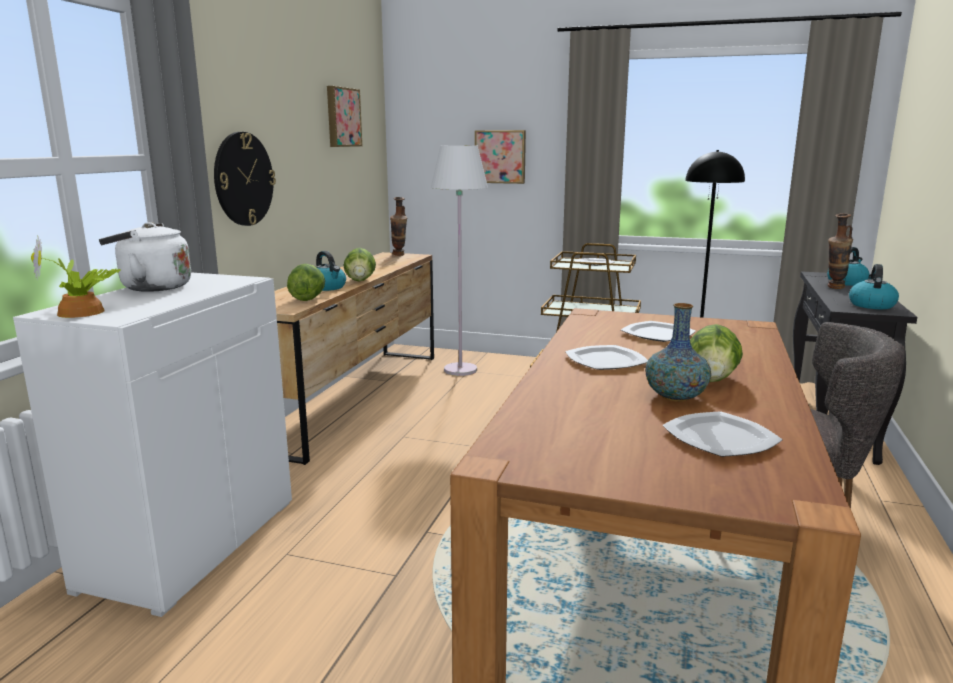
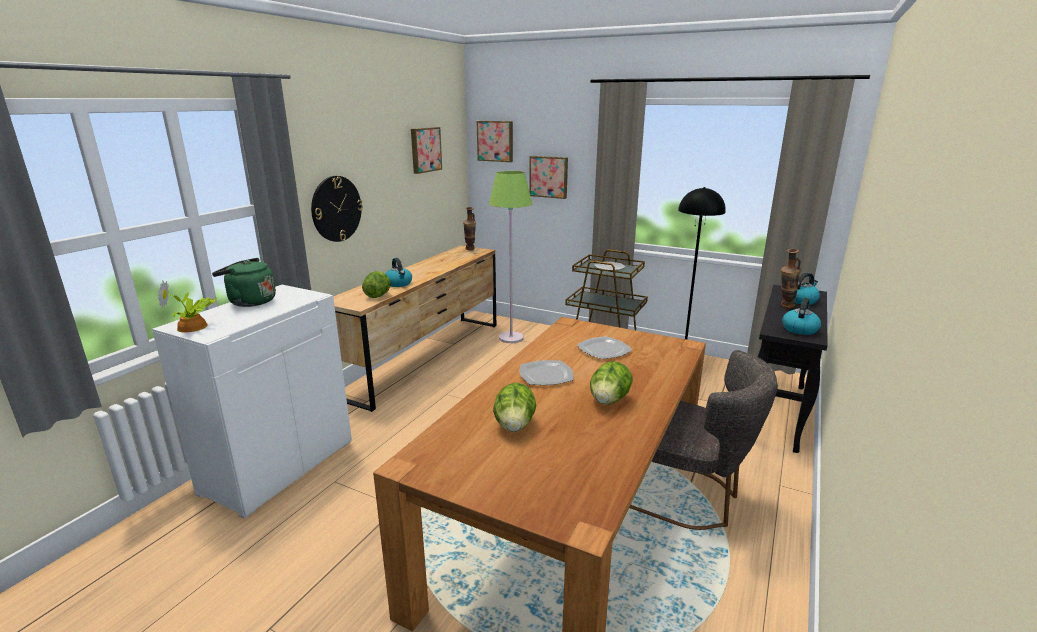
camera: 10 degrees right, 5 degrees up
(151, 287) = (249, 302): white kettle -> green kettle
(360, 280) = (426, 277): lettuce -> lettuce (515, 426)
(426, 113) = (495, 141): none -> picture
(460, 370) = (511, 338): white floor lamp -> green floor lamp
(675, 397) = (569, 416): vase -> none
(720, 438) = (571, 459): plate -> none

